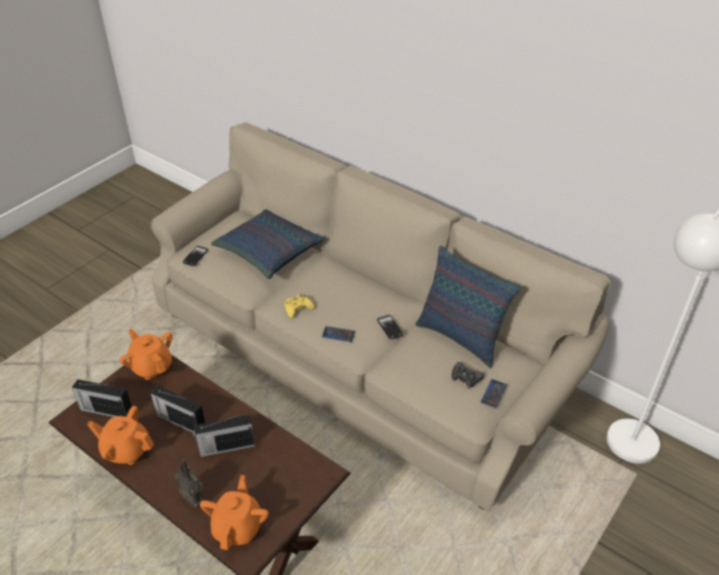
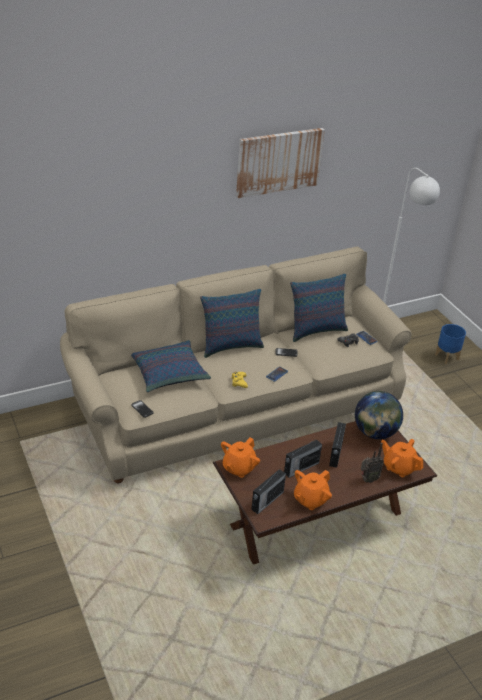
camera: 65 degrees left, 5 degrees down
(151, 366) = (238, 468): orange teapot -> orange teapot turned 45 degrees counterclockwise
(296, 475) = (374, 433): none -> globe
(360, 279) = (231, 347): none -> blue pillow
(518, 74) = (279, 161): none -> picture
(676, 551) = (447, 357): none -> blue planter

